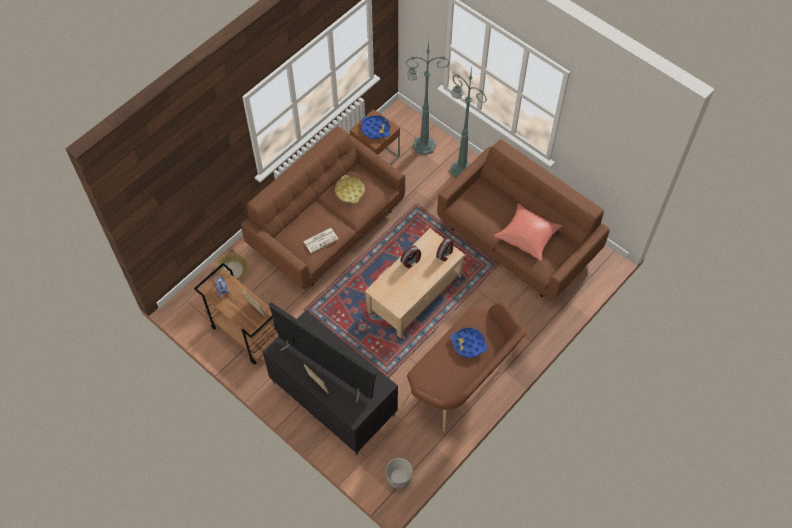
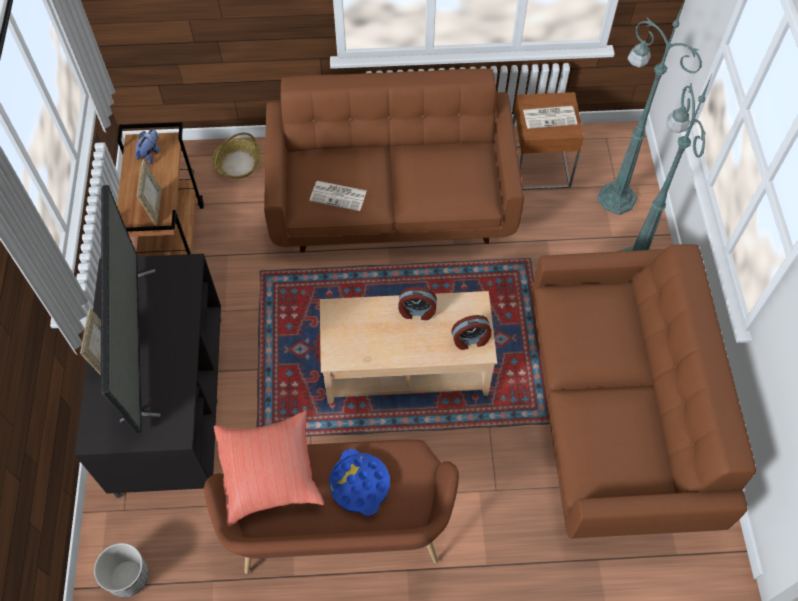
camera: 45 degrees right, 0 degrees up
(350, 191) = (438, 167): yellow tray -> none
(375, 129) = (550, 117): blue tray -> newspaper
(527, 237) = (610, 414): red pillow -> red pillow (270, 472)

